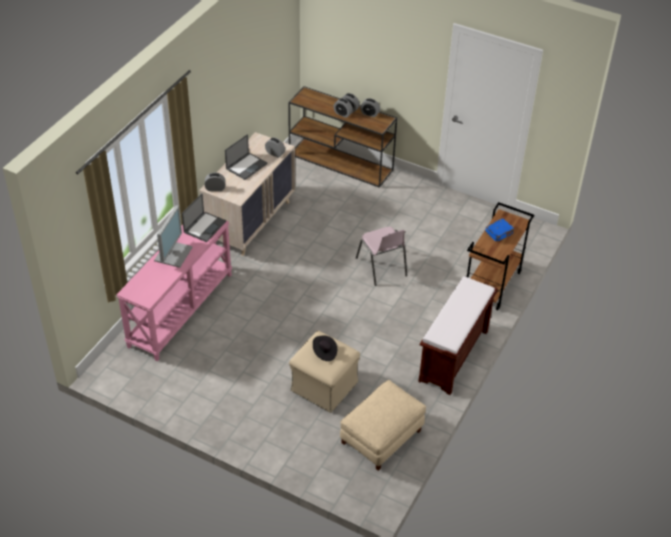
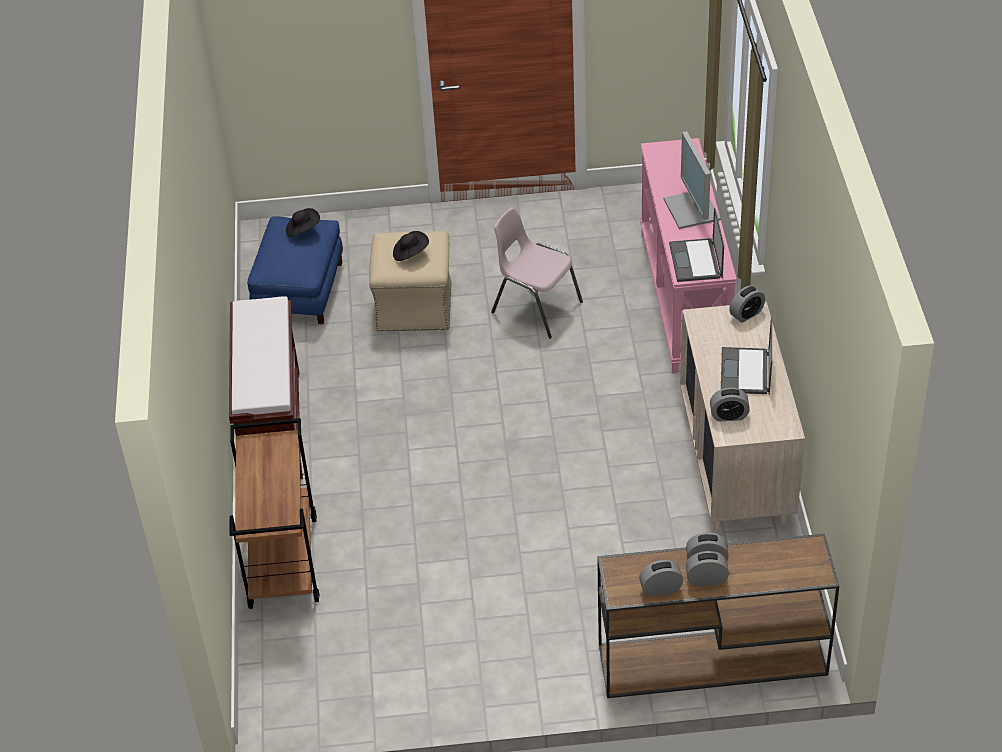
camera: 150 degrees right, 0 degrees up
(370, 416) = (303, 230): none -> black hat
(381, 267) = (472, 499): pink chair -> pink chair (535, 307)
(381, 437) = (299, 290): beige ottoman -> blue ottoman
(499, 233) = (271, 486): blue book -> none

